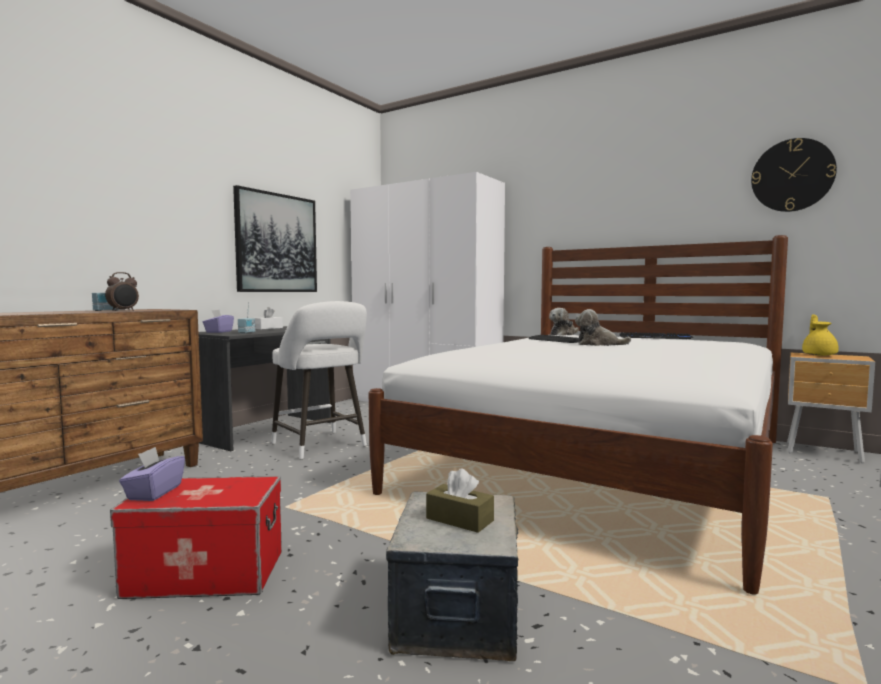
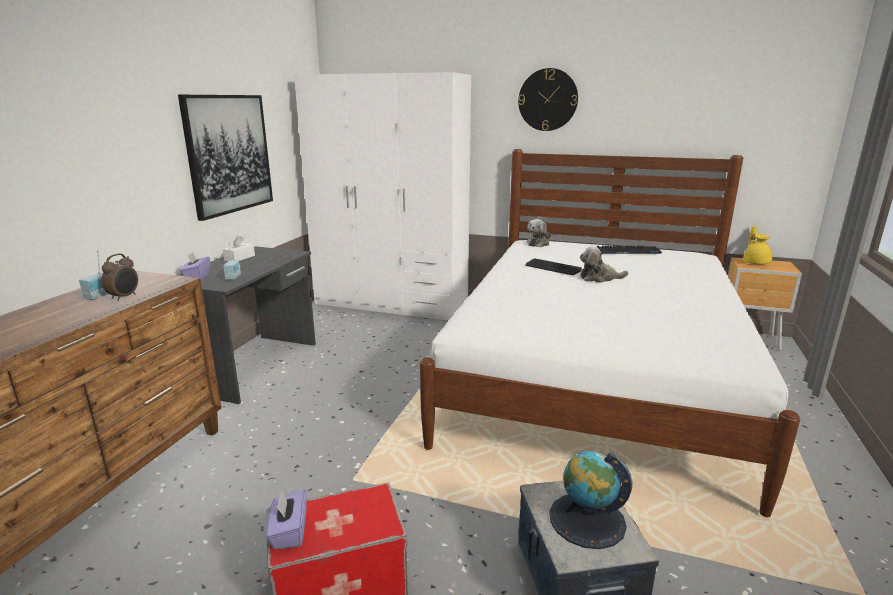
camera: 15 degrees left, 15 degrees up
(321, 446) = (329, 384): white stool -> none
(459, 519) = (587, 520): brown tissue box -> globe
(792, 175) = (753, 98): wall clock -> wall clock (547, 100)

